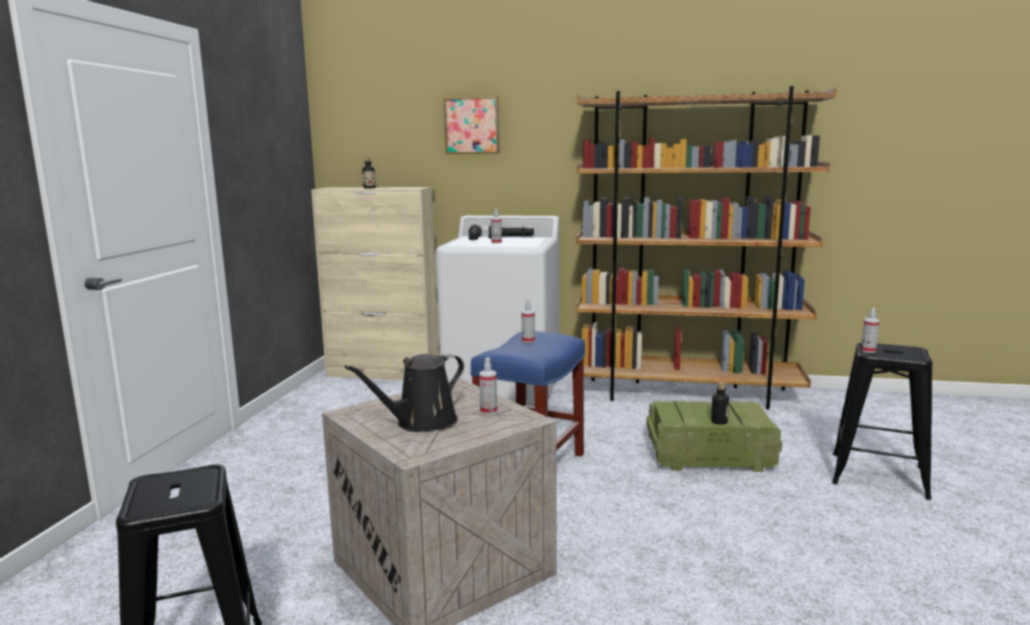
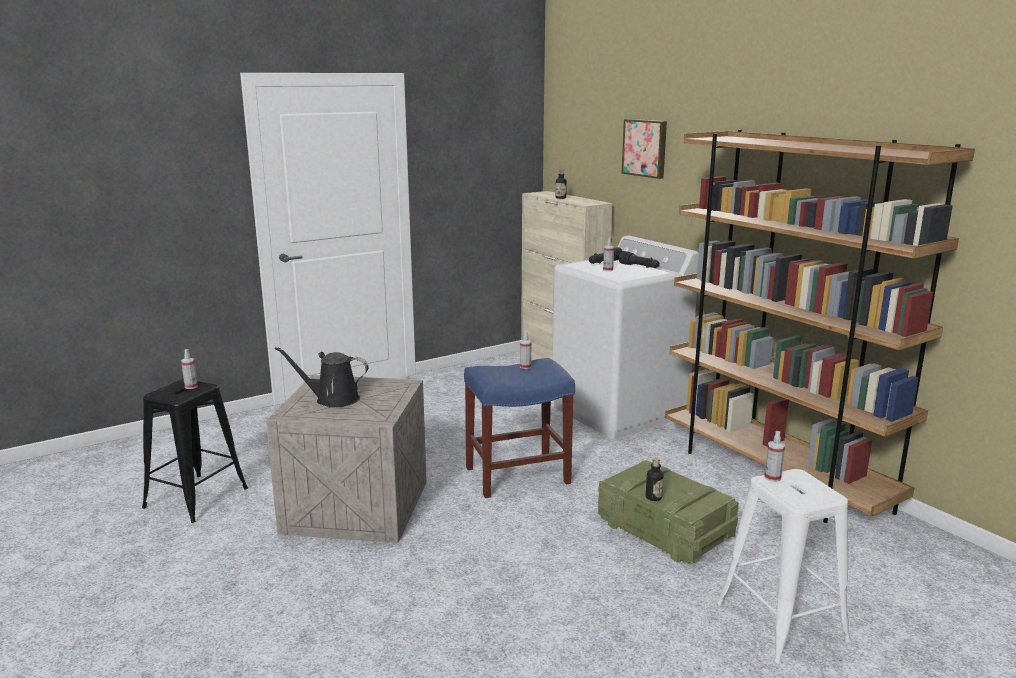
camera: 45 degrees right, 5 degrees up
(488, 411) = (378, 406): spray bottle -> spray bottle (191, 386)
(877, 475) = (780, 621): black stool -> white stool

